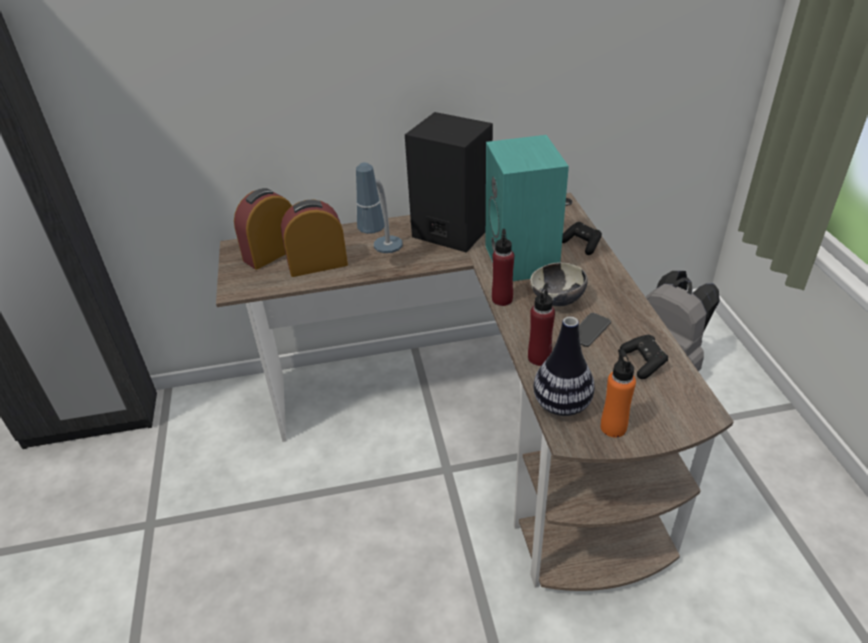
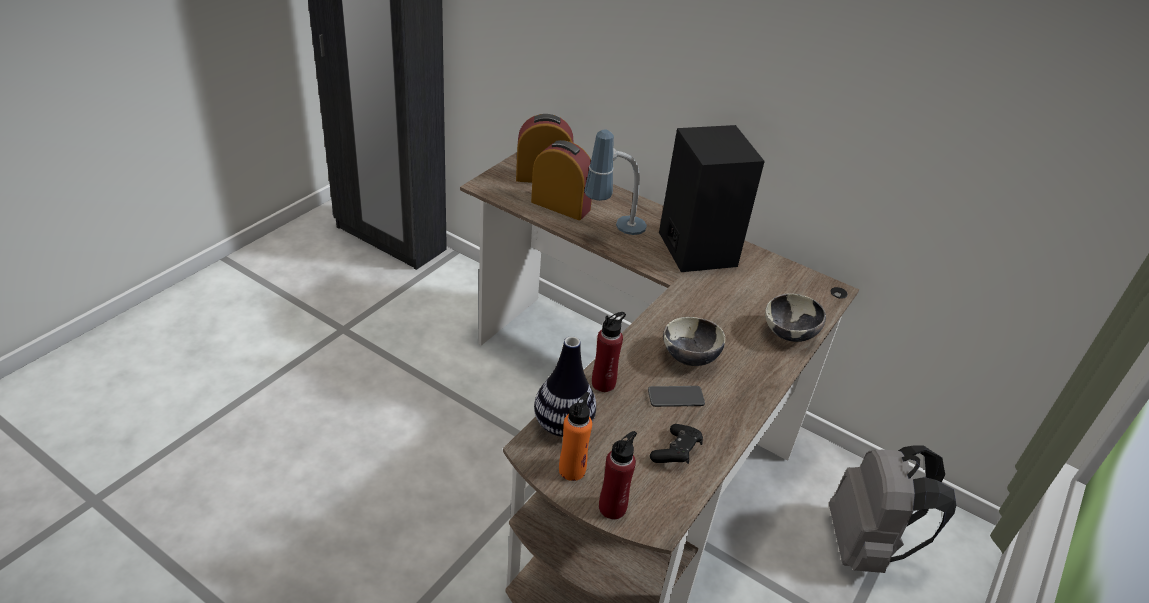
camera: 40 degrees right, 0 degrees up
(502, 299) = (648, 324): red bottle -> red bottle (612, 507)
(523, 261) = (715, 310): turquoise speaker -> none
(581, 244) = (789, 334): black game controller -> bowl

